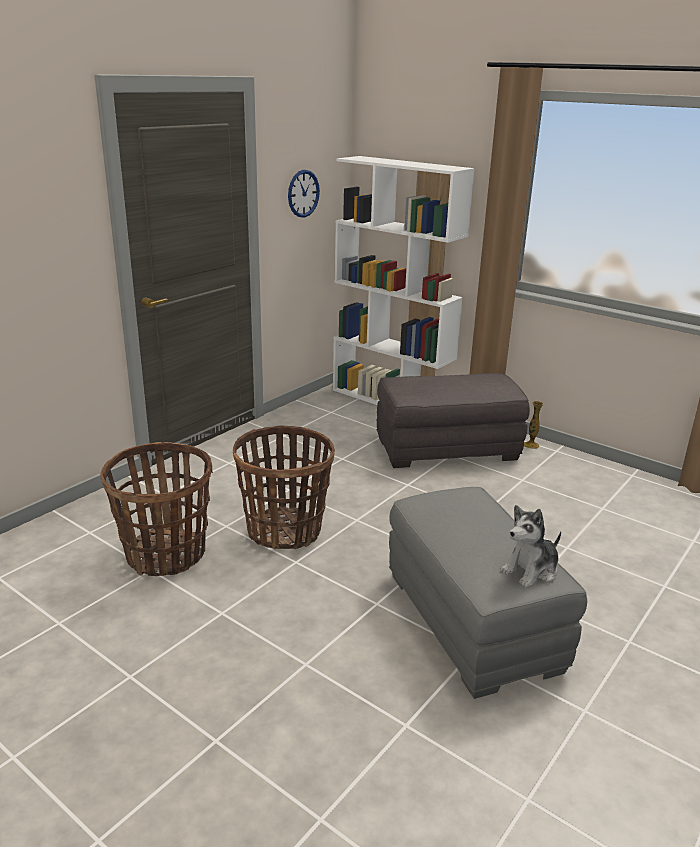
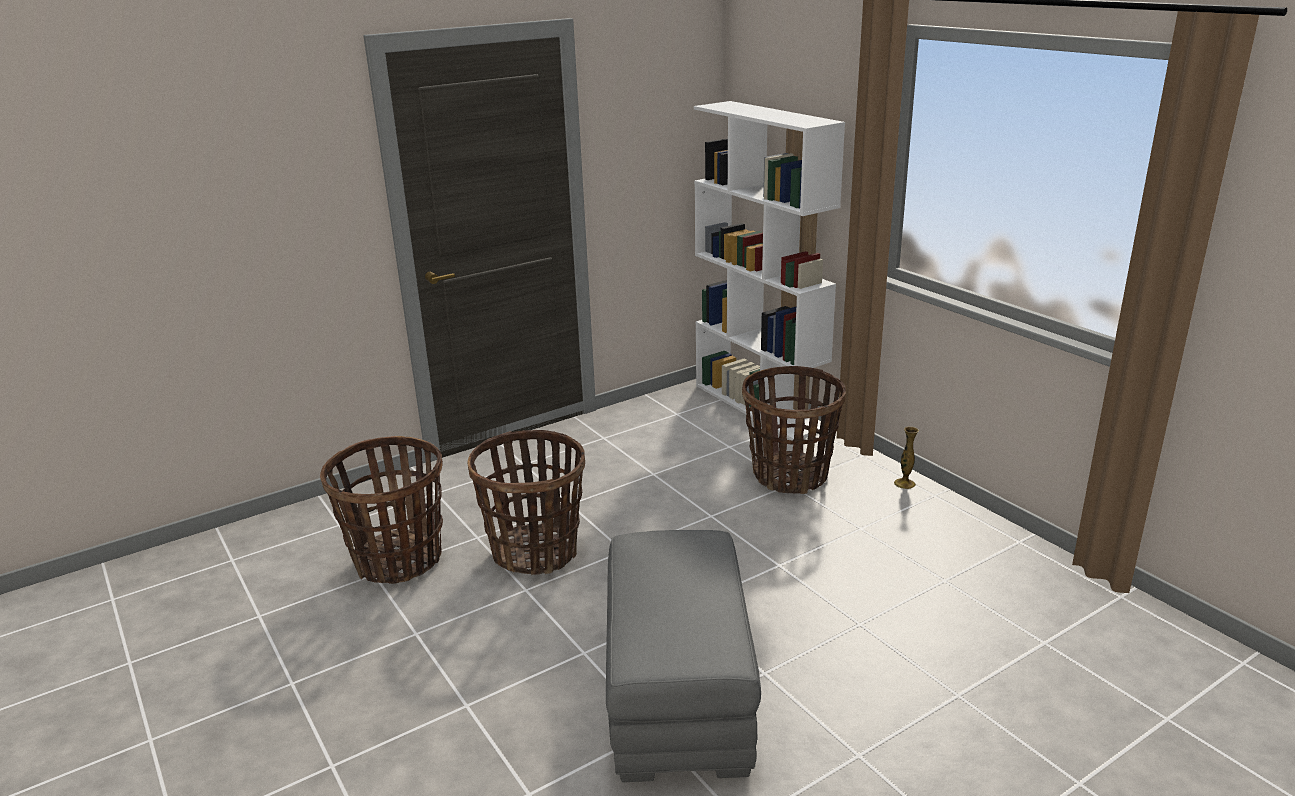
camera: 20 degrees right, 0 degrees up
(303, 193) = (650, 149): wall clock -> none
(447, 448) = (790, 475): grey ottoman -> basket
(531, 570) = (703, 643): plush toy -> none

